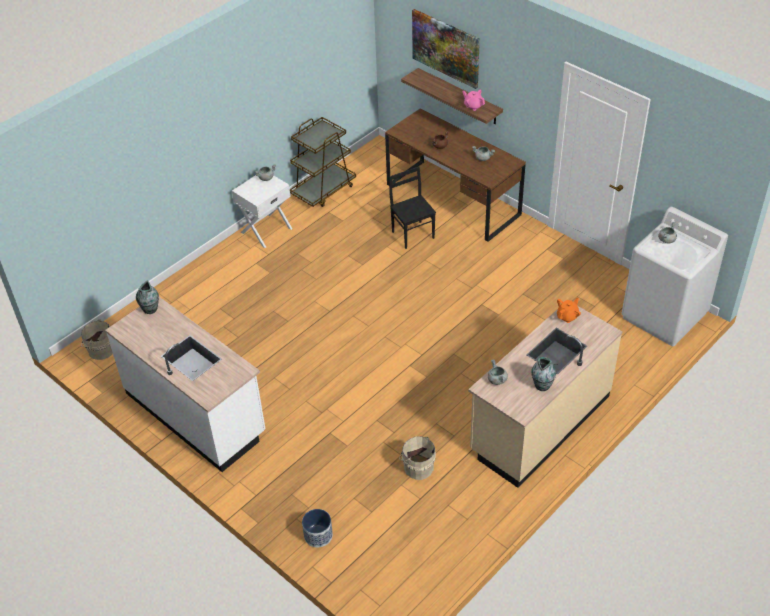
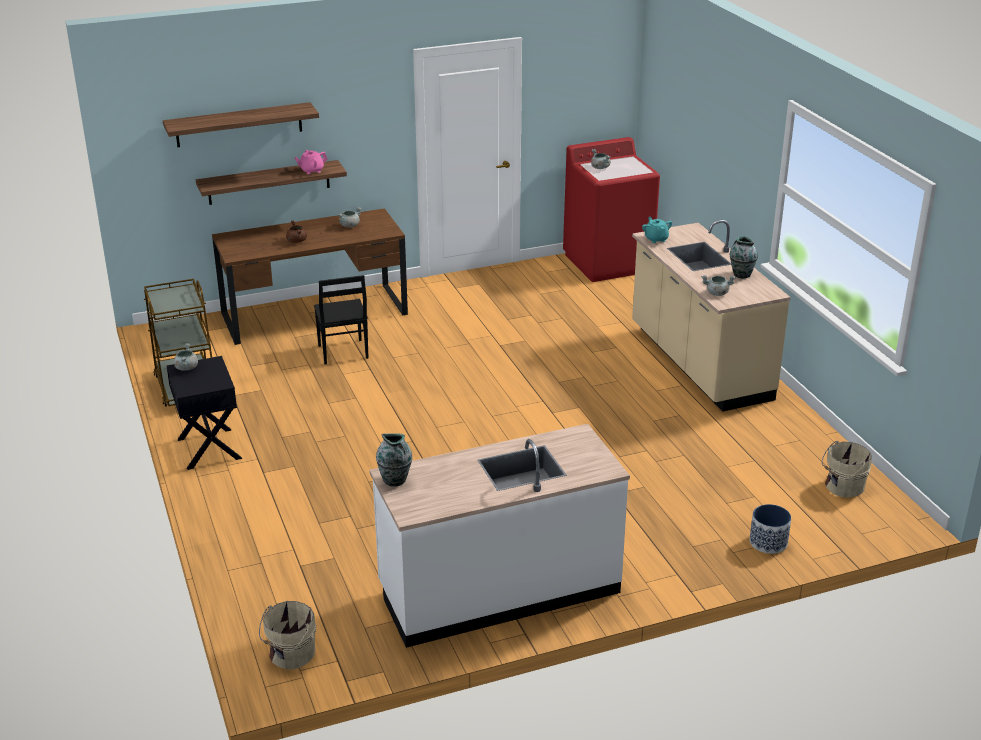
camera: 65 degrees left, 15 degrees down
(266, 230) = (208, 449): white nightstand -> black nightstand
(413, 234) = (342, 352): black chair -> black chair turned 105 degrees counterclockwise
(417, 467) = (708, 449): beige bucket -> beige bucket (842, 486)
(446, 48) = (239, 125): picture -> shelf
(567, 316) = (656, 239): orange teapot -> turquoise teapot
(664, 315) = (608, 263): white washing machine -> red washing machine

